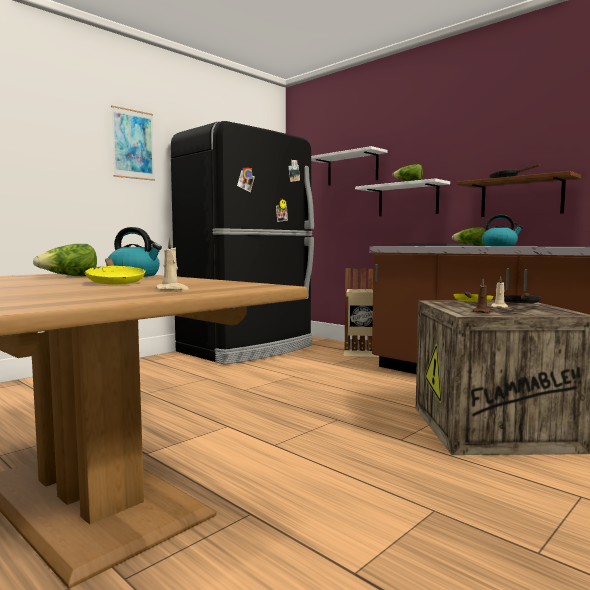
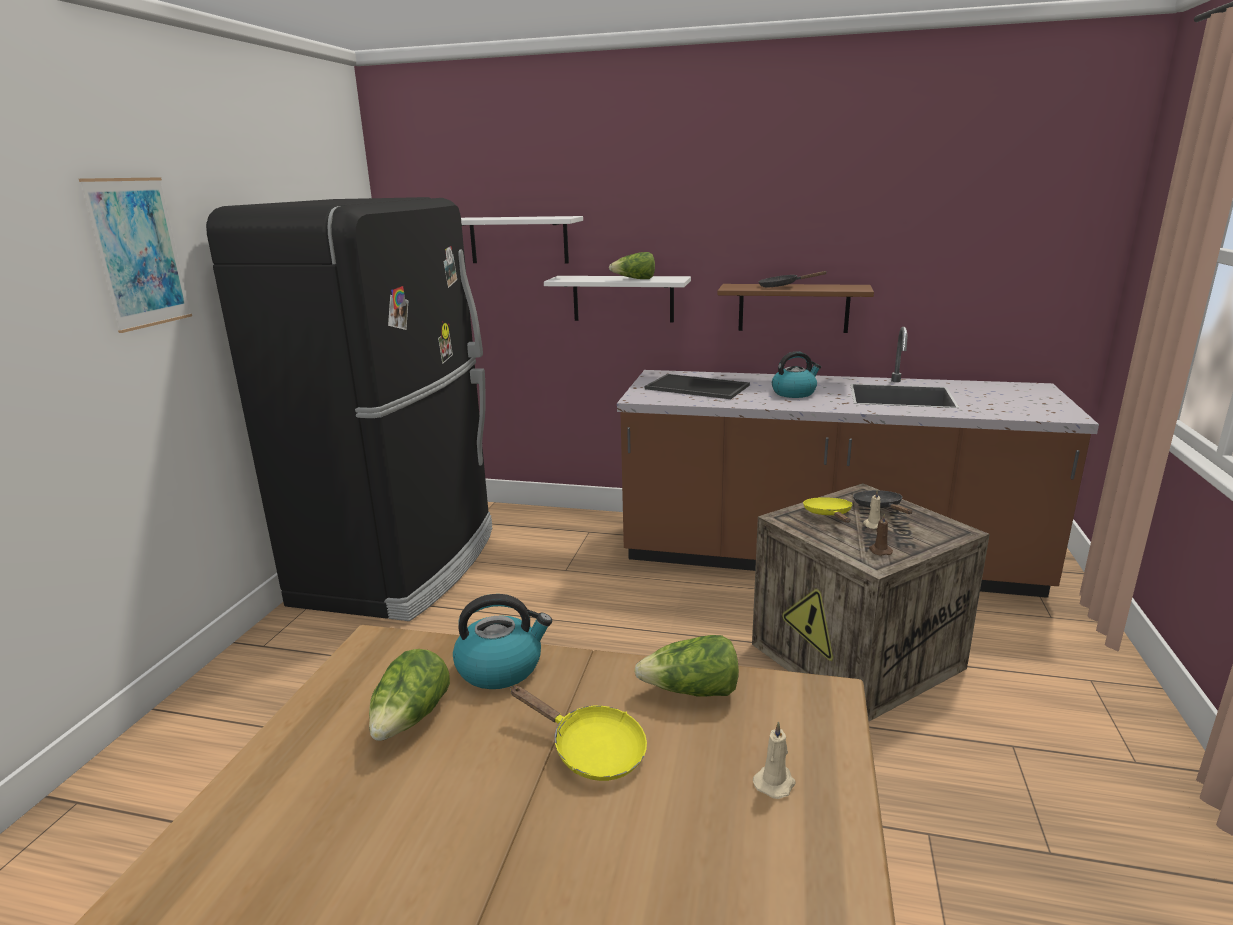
camera: 30 degrees left, 15 degrees up
(362, 353) = (578, 531): beige trash can -> none
(470, 246) = (732, 377): lettuce -> lettuce (692, 691)

